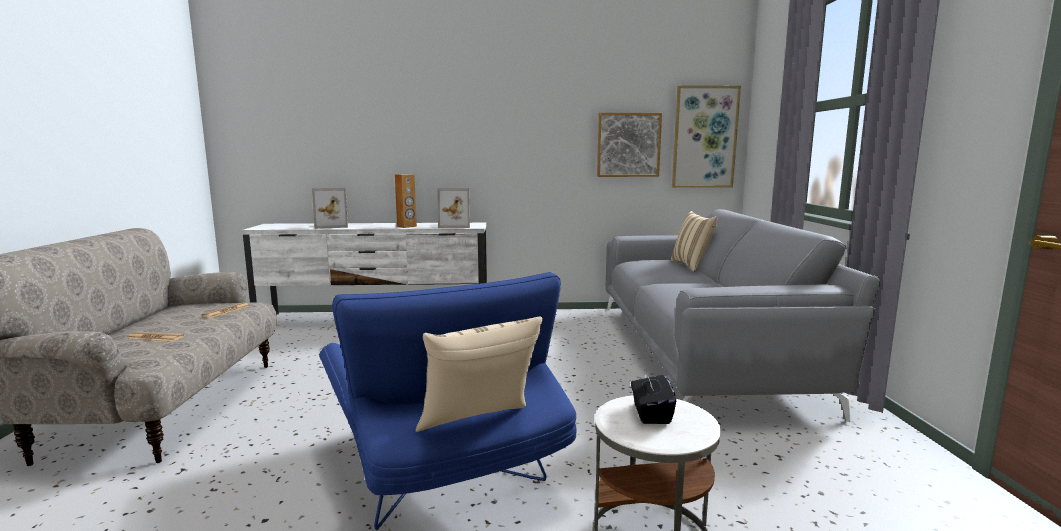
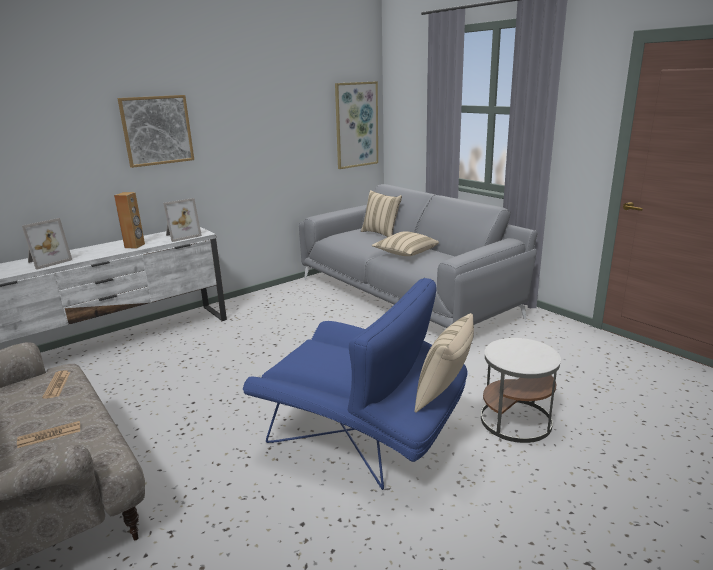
camera: 35 degrees left, 10 degrees up
(628, 145) = (304, 137): picture -> picture (157, 130)
(651, 414) = (515, 351): black tissue box -> none
(685, 286) = (405, 253): none -> beige pillow

